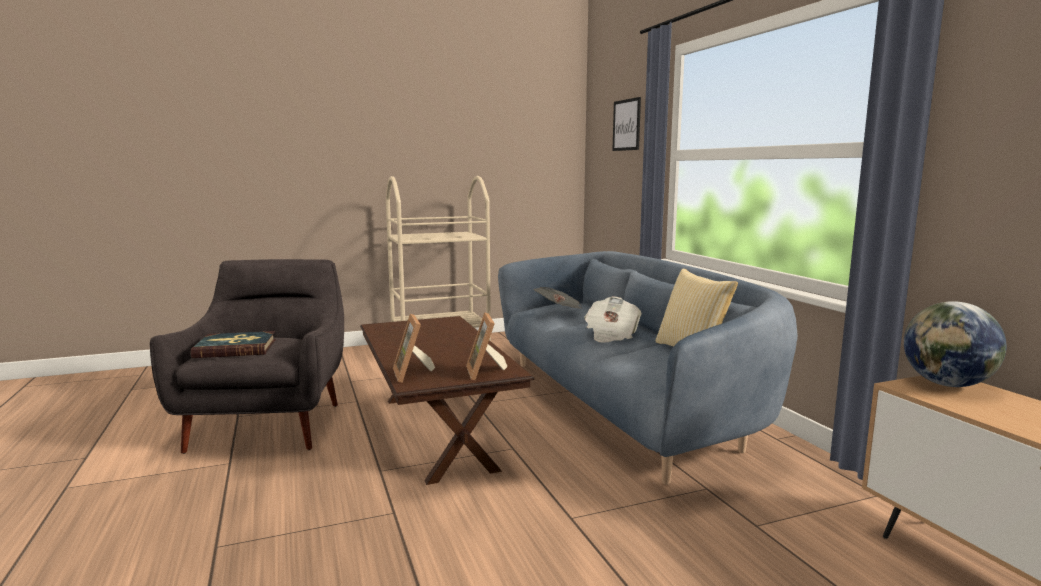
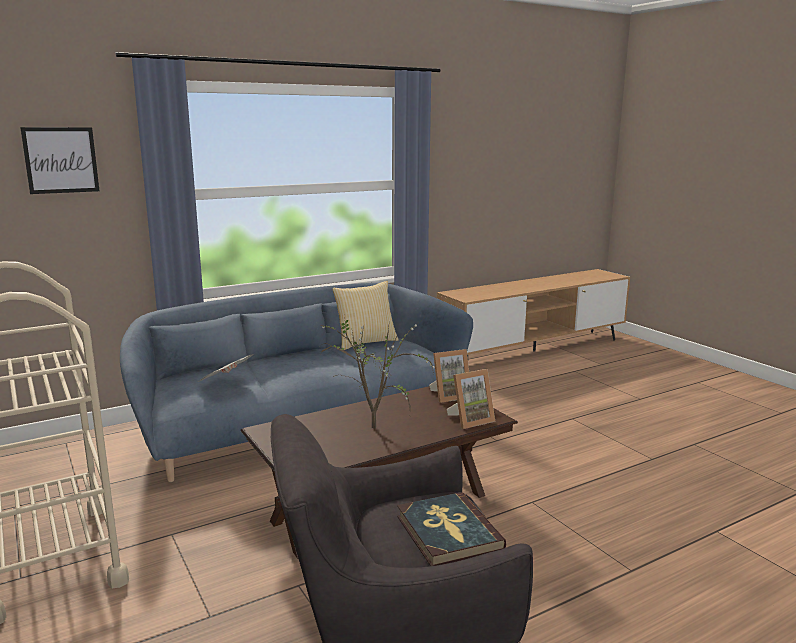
camera: 100 degrees left, 5 degrees up
(424, 343) = (373, 429): none -> potted plant
(611, 335) = (317, 364): newspaper -> none
(947, 384) = (458, 294): globe -> none

